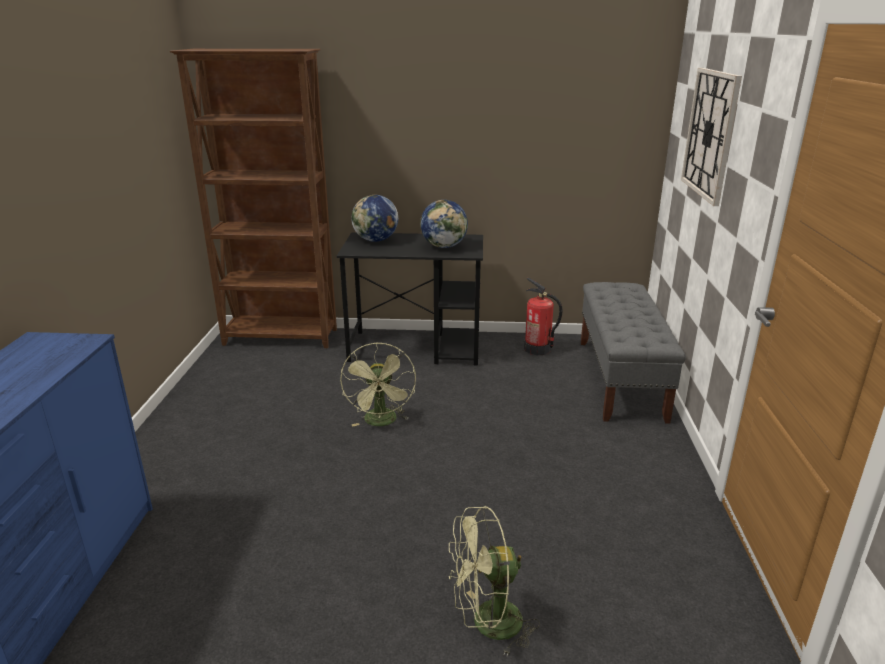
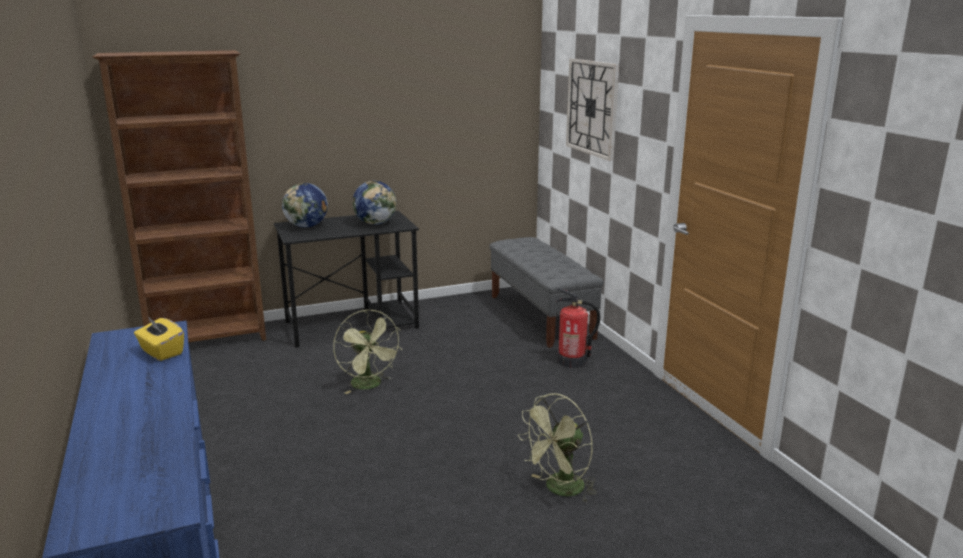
camera: 25 degrees left, 5 degrees down
(45, 368) = (161, 352): none -> yellow tissue box
(537, 349) = (460, 307): fire extinguisher -> fire extinguisher (572, 361)

